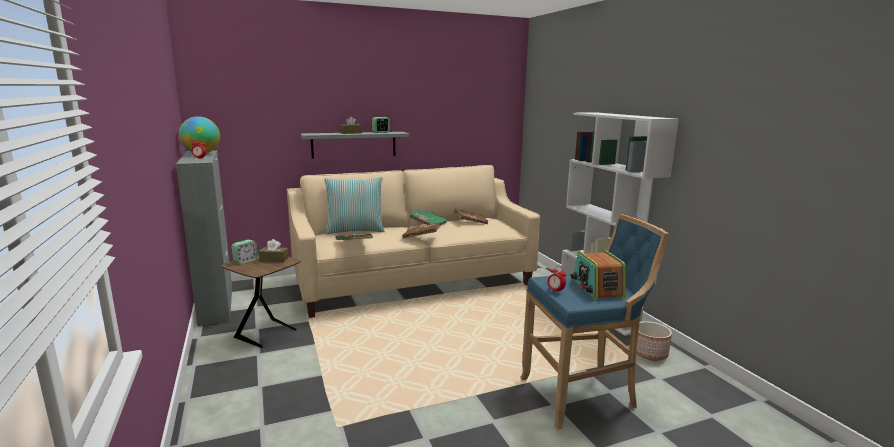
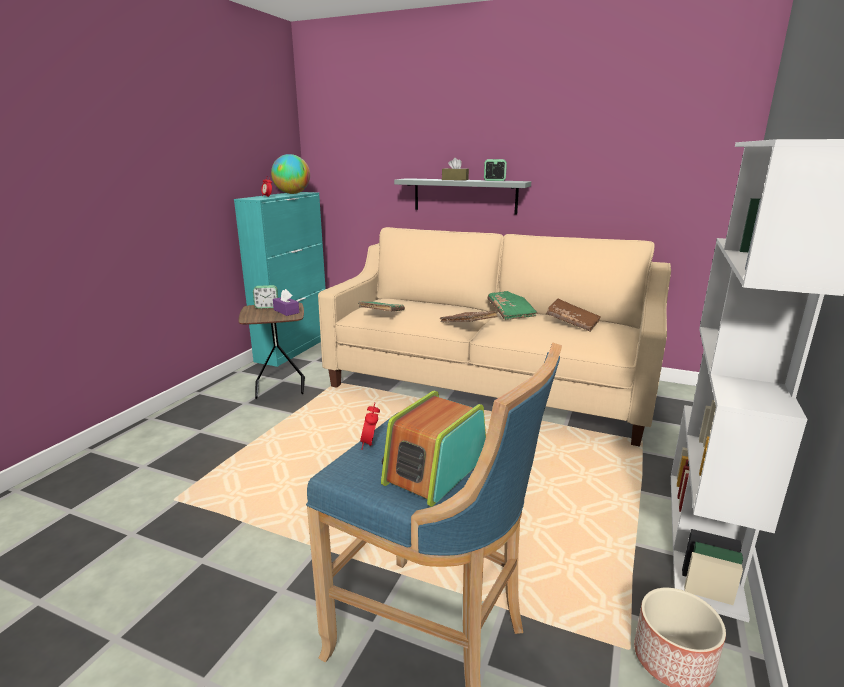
camera: 45 degrees right, 5 degrees up
(216, 304) = (294, 348): grey cabinet -> turquoise cabinet
(274, 259) = (286, 311): brown tissue box -> purple tissue box
(355, 231) = (419, 302): pillow -> none

